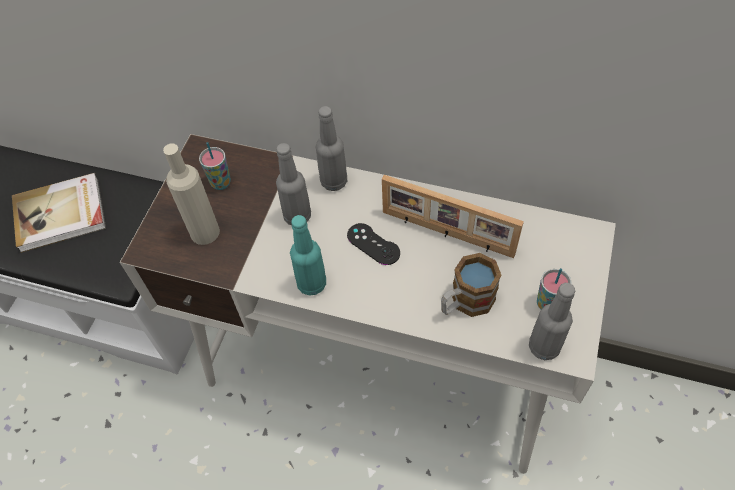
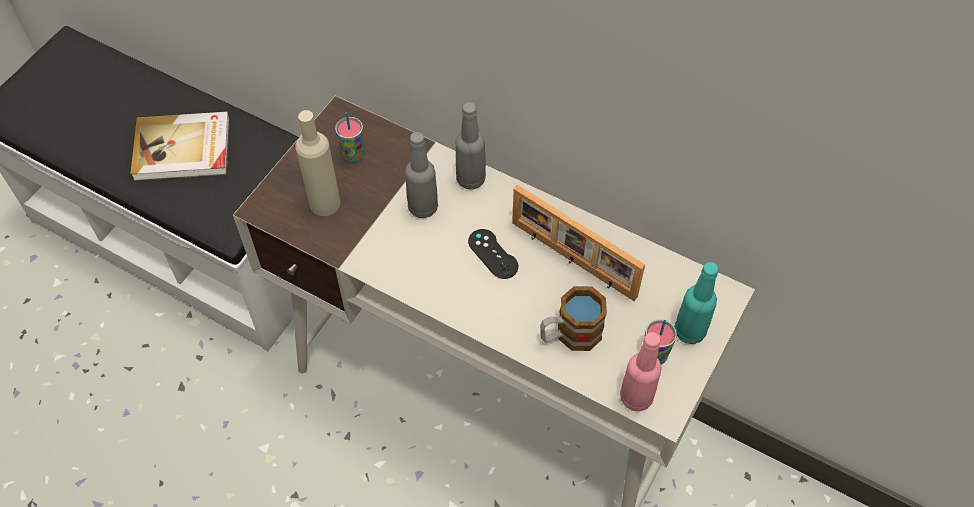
camera: 10 degrees right, 0 degrees up
(311, 284) = (419, 280): turquoise bottle -> turquoise bottle (689, 331)
(544, 347) = (636, 397): grey bottle -> pink bottle

